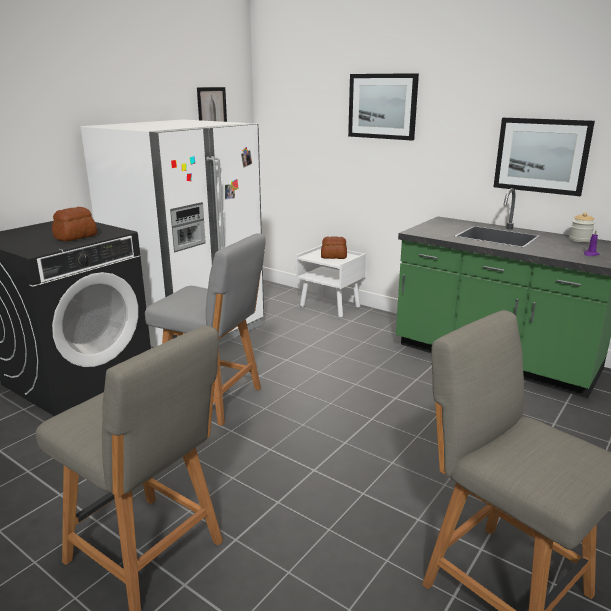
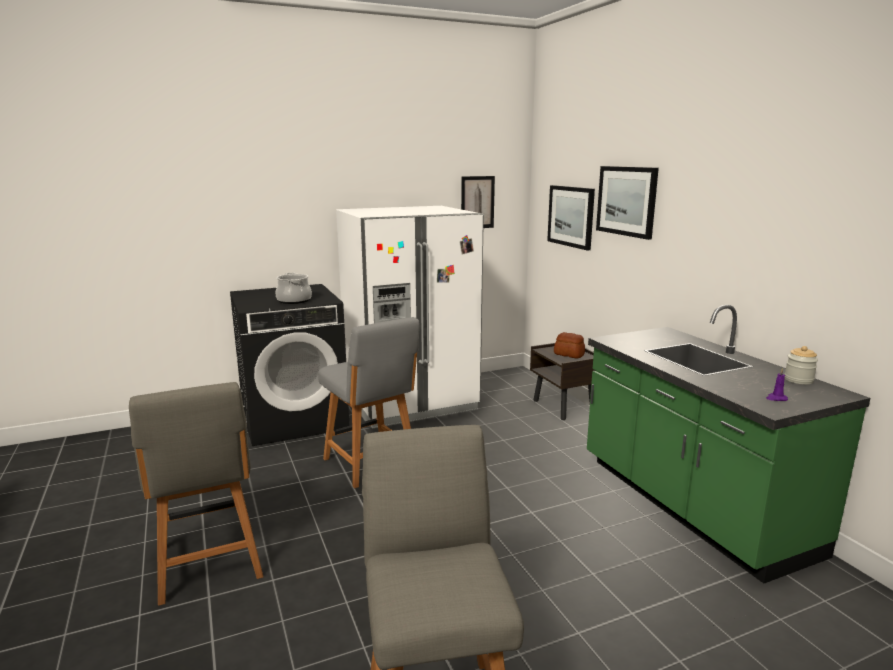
camera: 30 degrees right, 5 degrees down
(75, 237) = (294, 300): bread -> cooking pot
(330, 306) = (564, 407): white nightstand -> brown nightstand
(541, 155) = (771, 270): picture -> picture (571, 216)

